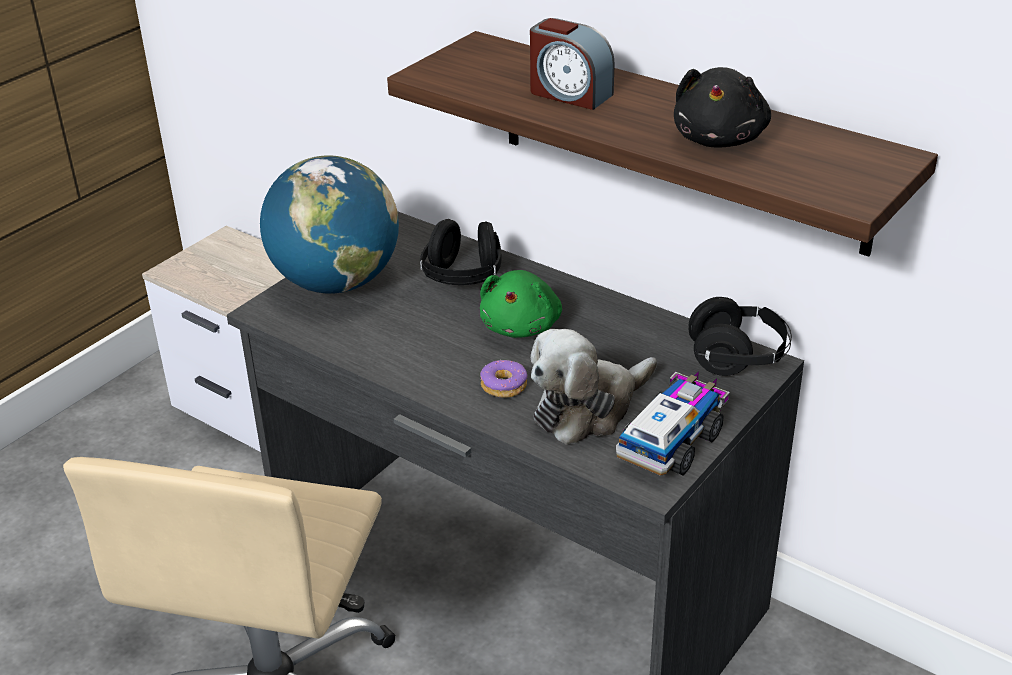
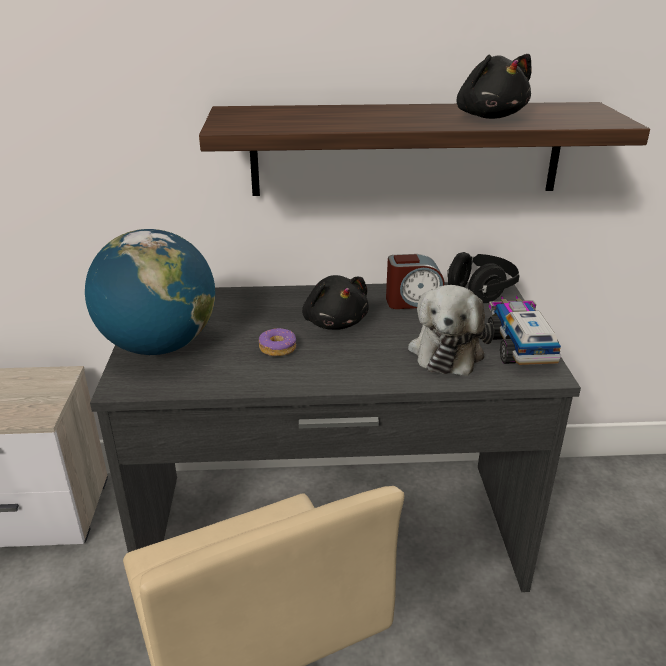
camera: 40 degrees left, 5 degrees down
(463, 277) = (253, 310): black headphones -> none
(504, 385) = (377, 359): donut -> donut (278, 348)
(522, 326) = (334, 322): green plush toy -> black plush toy
(569, 94) = (352, 117): alarm clock -> alarm clock (413, 301)

